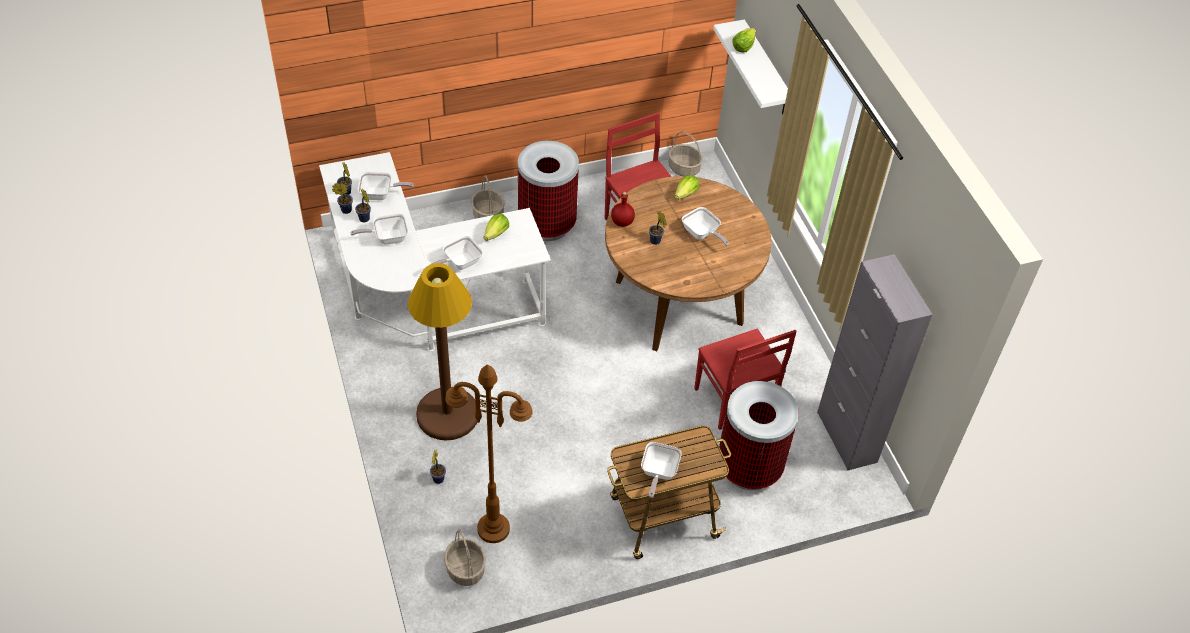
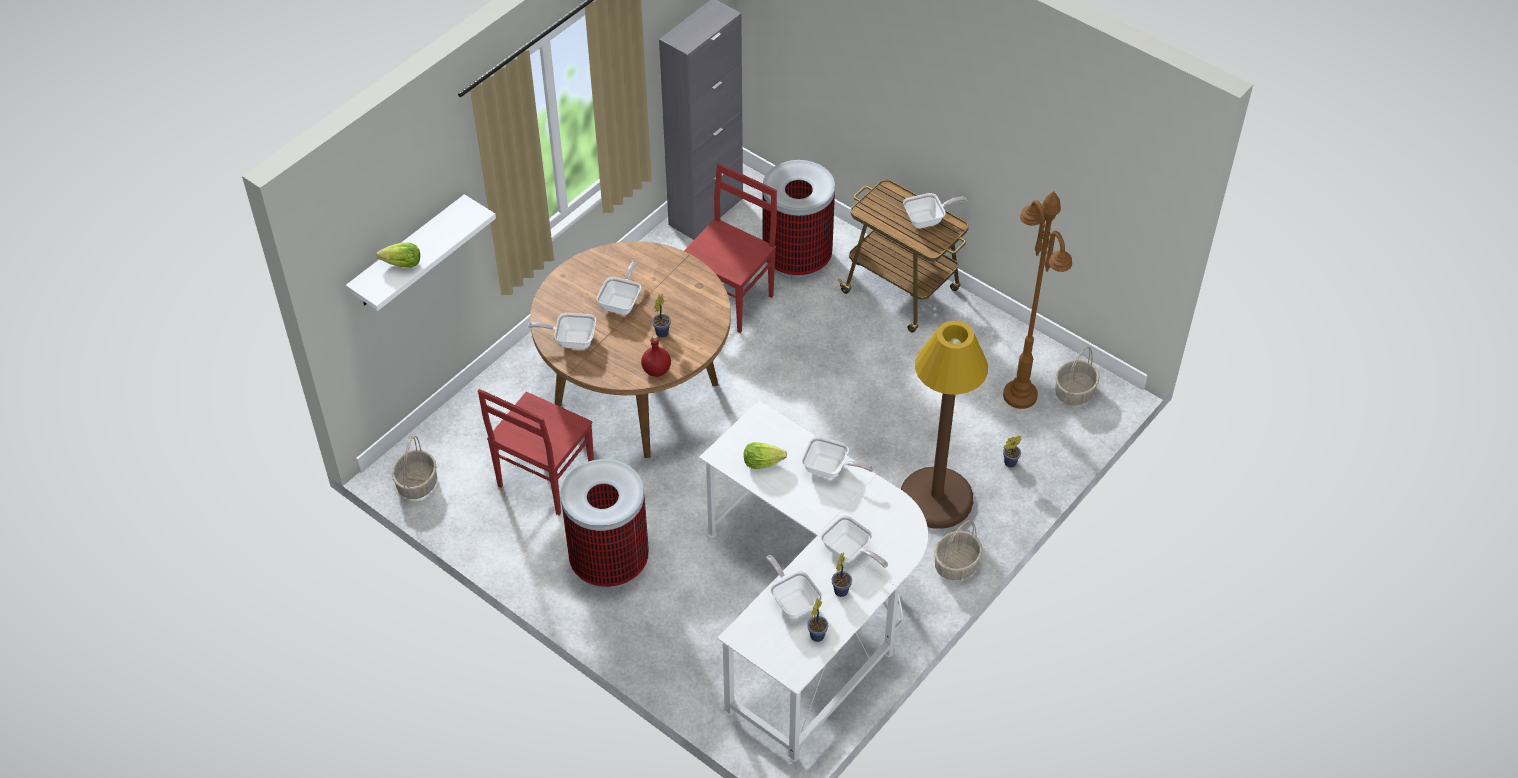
camera: 120 degrees left, 0 degrees up
(345, 210) = (844, 618): potted plant -> none
(488, 215) = (638, 627): basket -> basket (956, 565)
(686, 194) = (571, 340): lettuce -> frying pan

